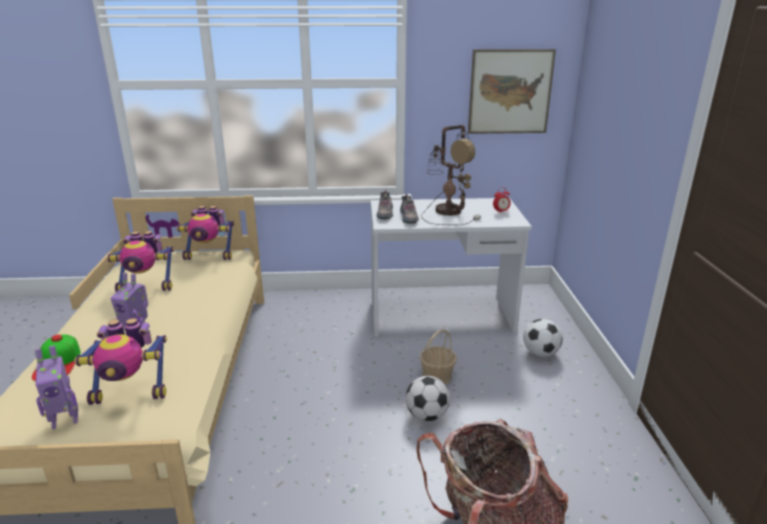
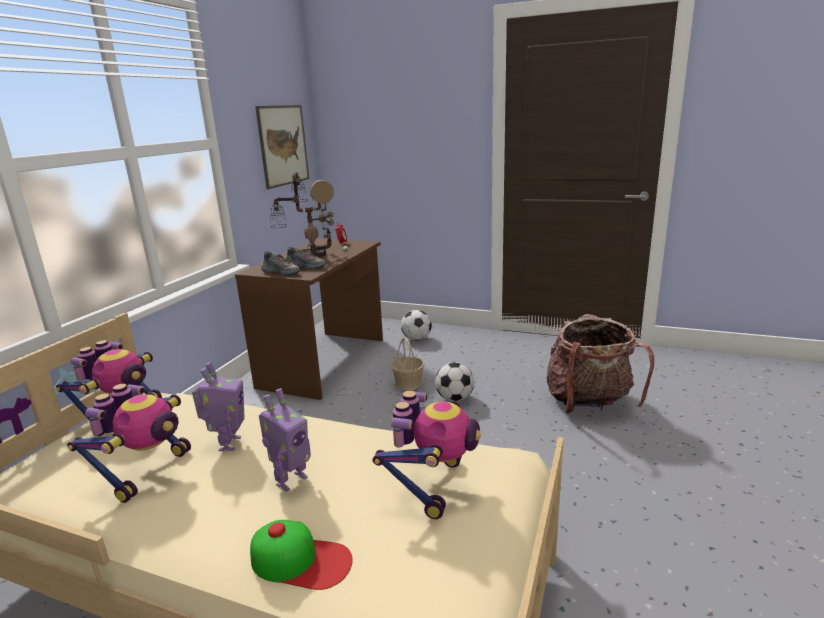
camera: 65 degrees left, 5 degrees down
(65, 420) = (461, 541): toy robot -> toy robot (228, 444)
(441, 316) = (325, 362): white desk -> brown desk

